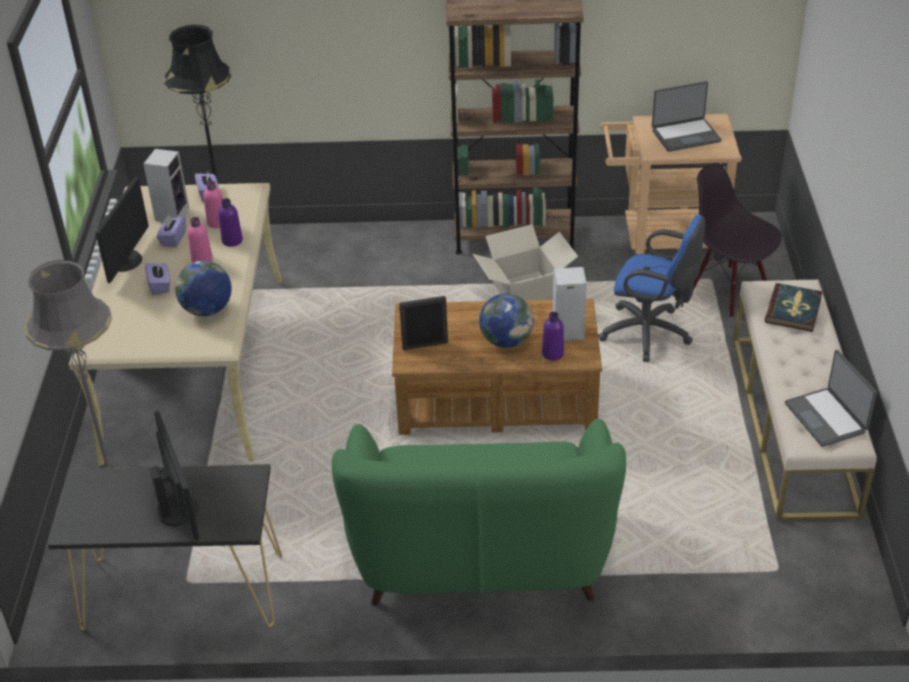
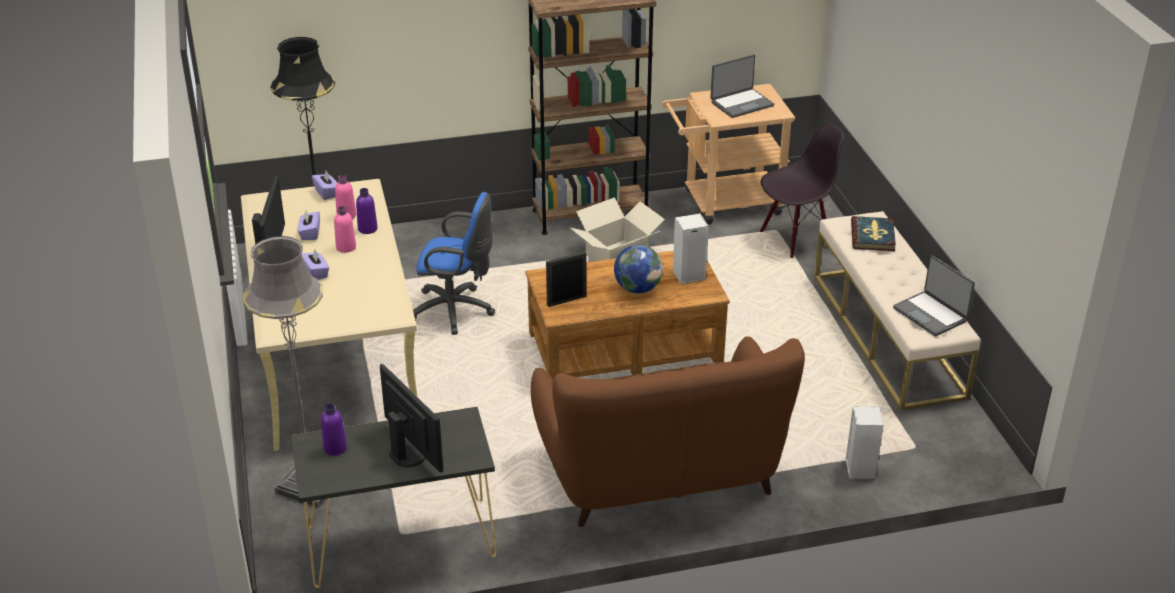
camera: 15 degrees left, 5 degrees down
(172, 213) = (299, 212): speaker -> speaker (859, 468)
(207, 310) = (370, 287): globe -> none
(480, 556) = (660, 474): green sofa -> brown sofa
(553, 354) = (682, 294): purple bottle -> purple bottle (335, 448)
(650, 334) = (741, 280): blue office chair -> blue office chair (456, 311)
(728, 292) = (795, 239): black chair -> black chair turned 120 degrees clockwise

